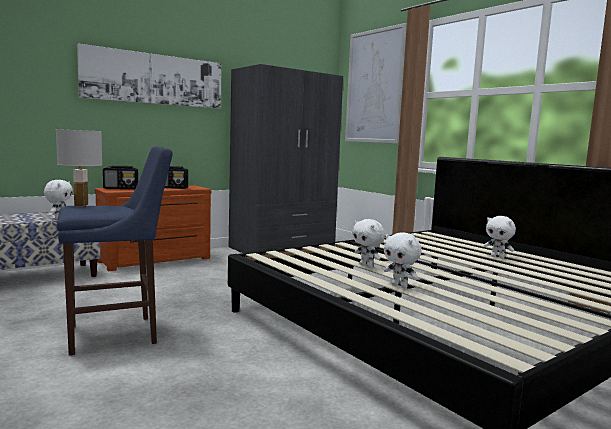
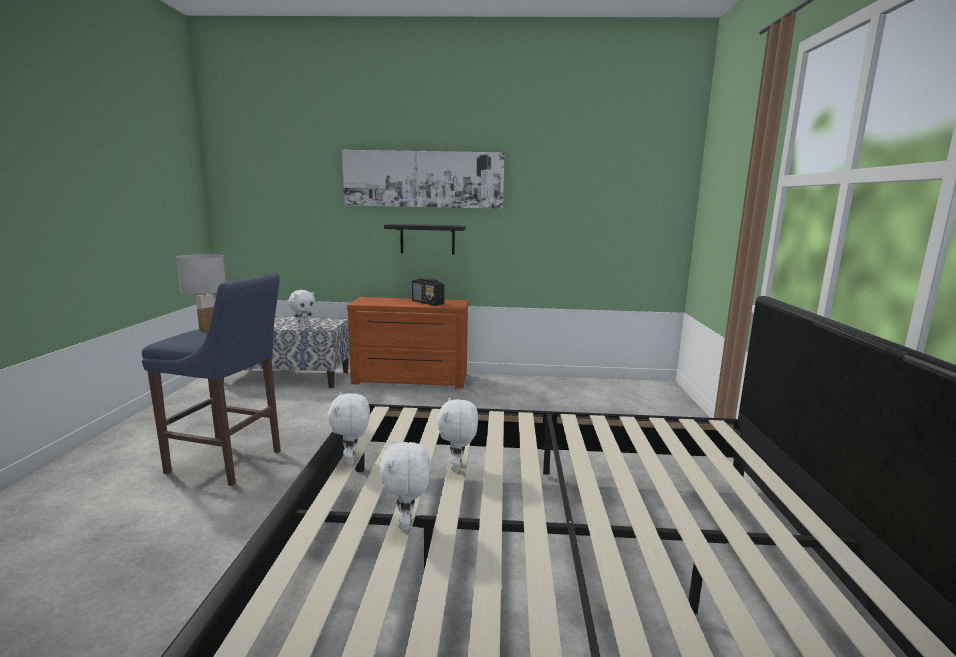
camera: 40 degrees right, 5 degrees up
(121, 188) = (376, 300): radio -> none
(158, 132) = (427, 239): none -> black shelf
(283, 247) = (571, 390): grey wardrobe -> none
(375, 87) = (733, 166): picture -> none
(498, 257) = (729, 519): white plush toy -> white plush toy (351, 460)

